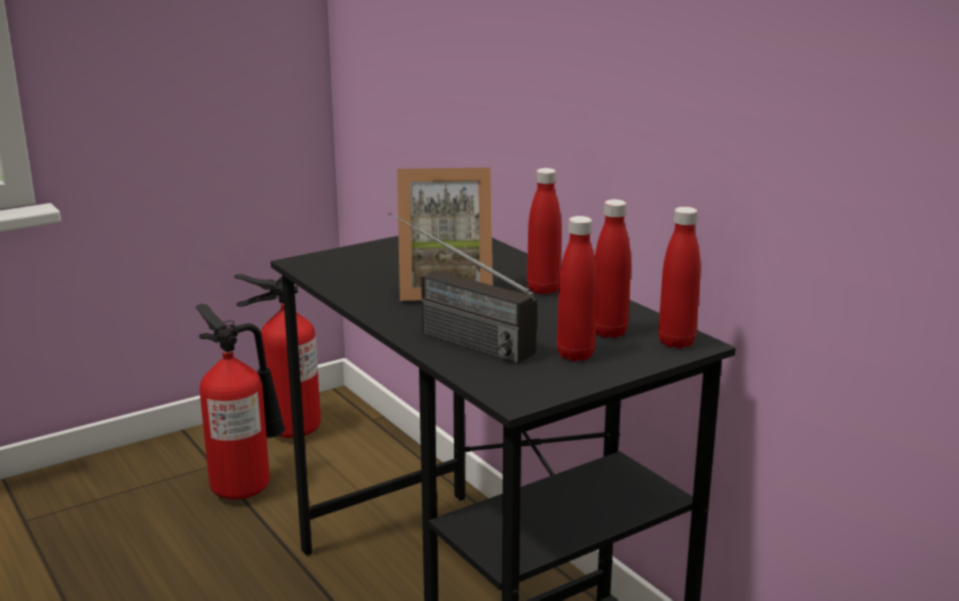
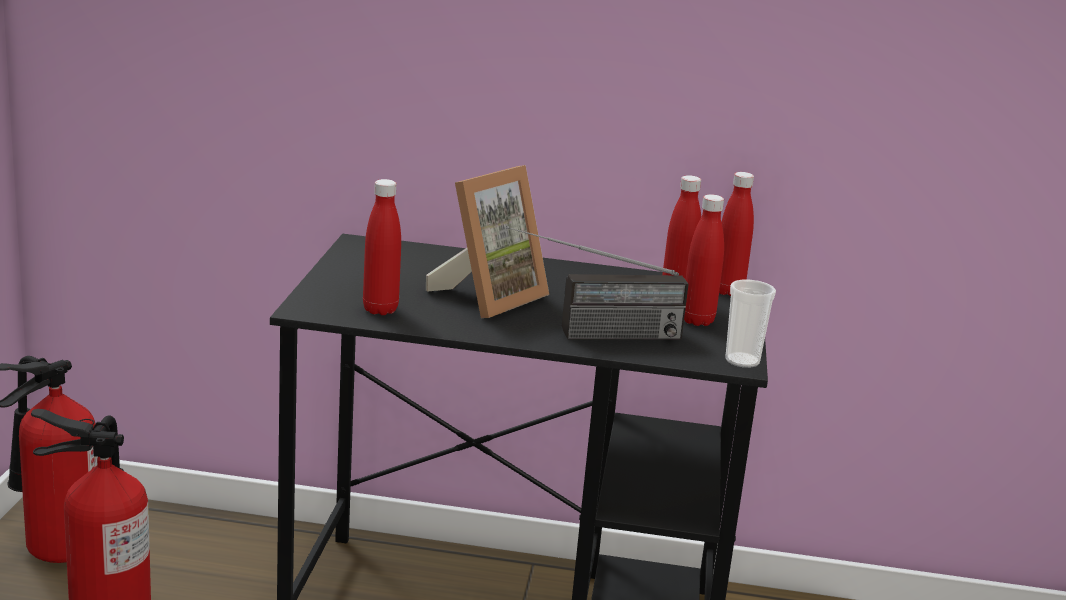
camera: 50 degrees left, 0 degrees up
(526, 397) = (742, 361): none -> cup
(543, 290) = (557, 277): red bottle -> red bottle (380, 310)

